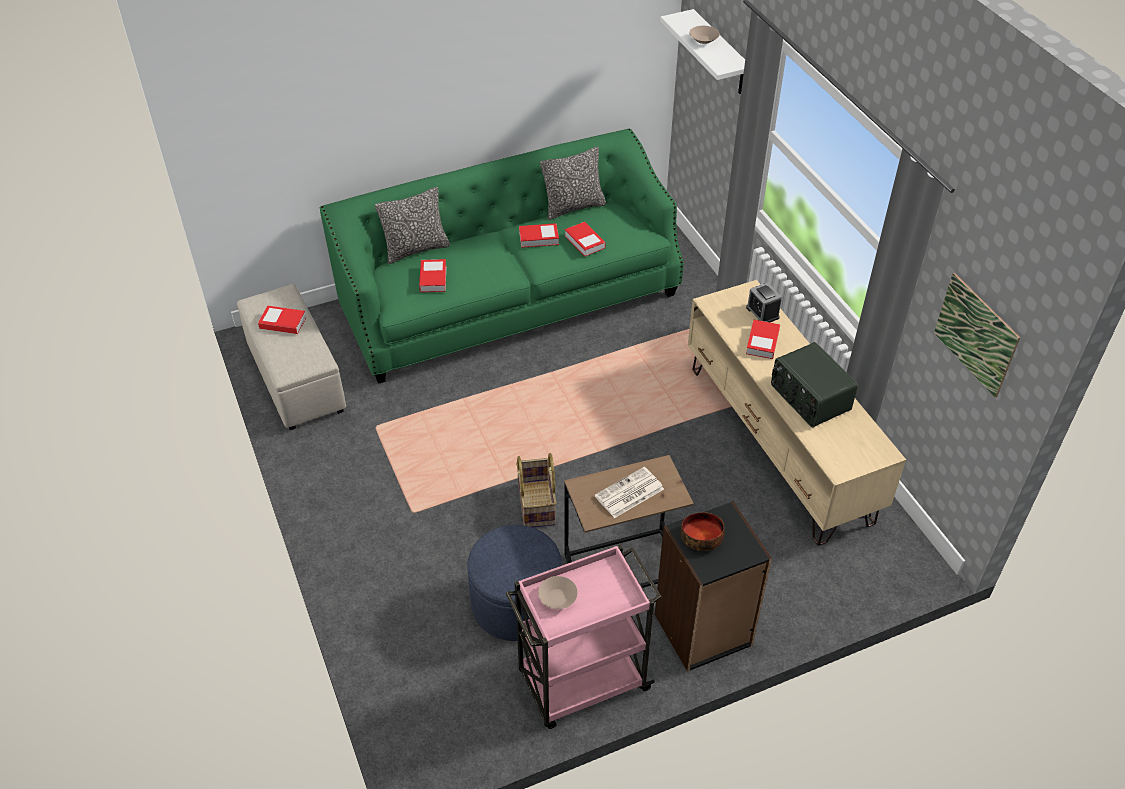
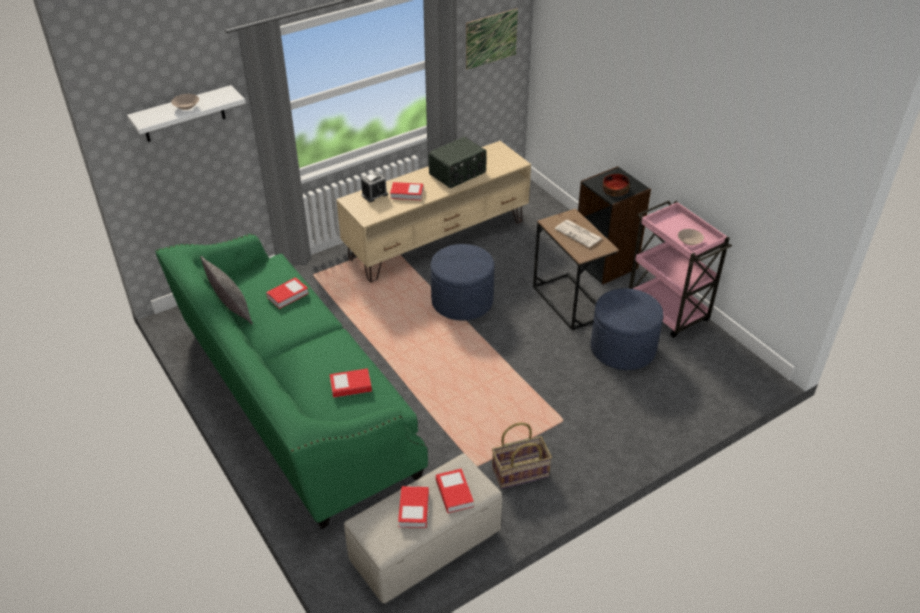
camera: 100 degrees left, 5 degrees down
(416, 249) = (303, 410): pillow -> none
(537, 504) = (530, 350): basket -> basket (520, 472)
(538, 238) = (283, 324): book -> book (454, 493)
(643, 451) = (462, 301): none -> blue ottoman

